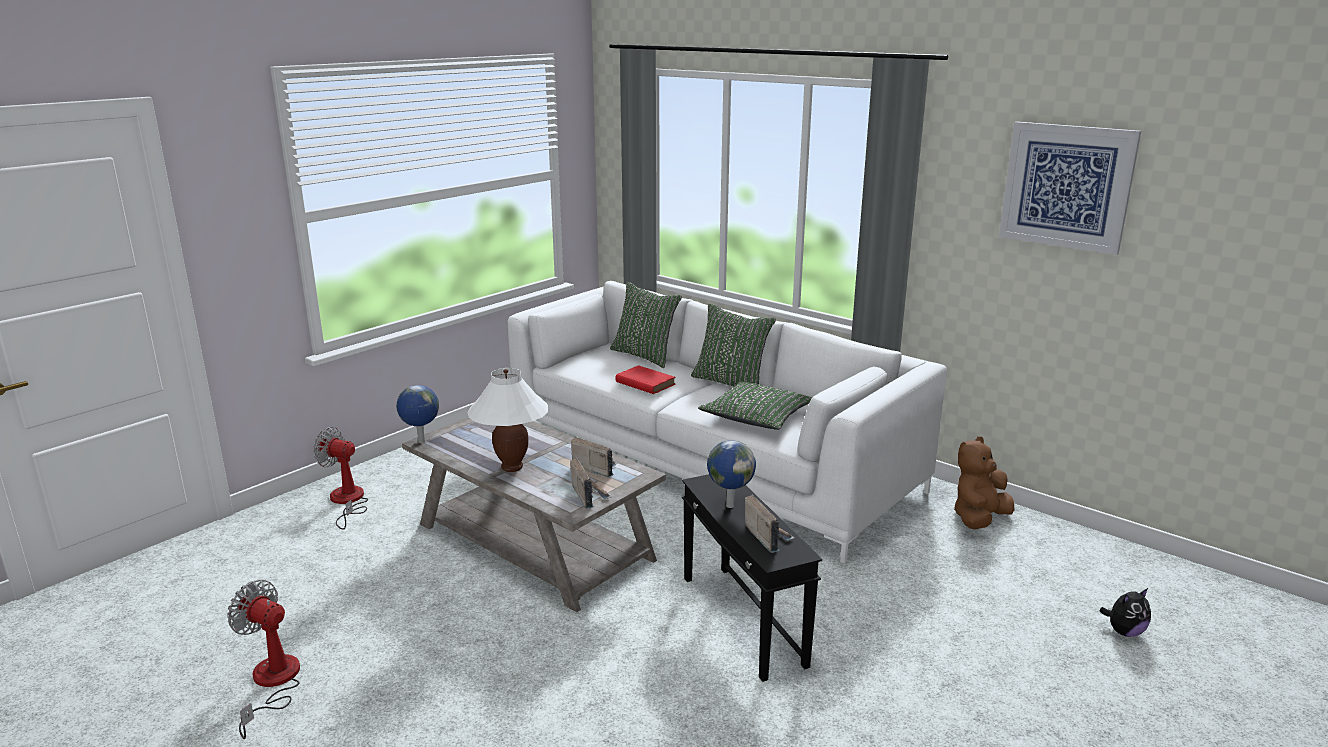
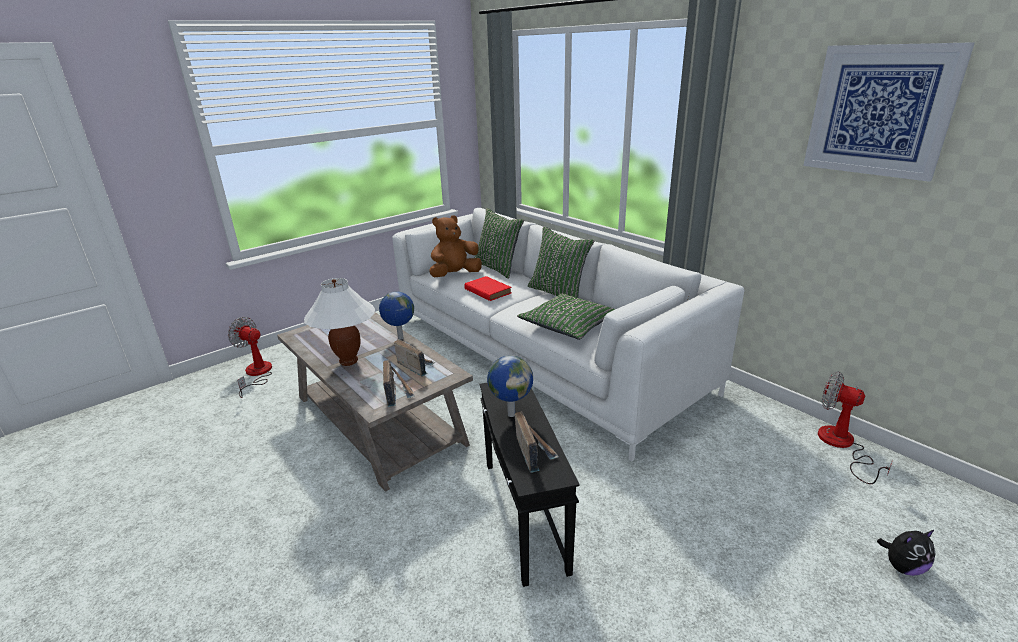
camera: 10 degrees right, 5 degrees up
(272, 683) = (115, 539): fan -> fan (841, 445)
(421, 442) = (292, 334): globe -> globe (400, 338)
(979, 519) = (765, 425): brown plush toy -> brown plush toy (455, 275)

